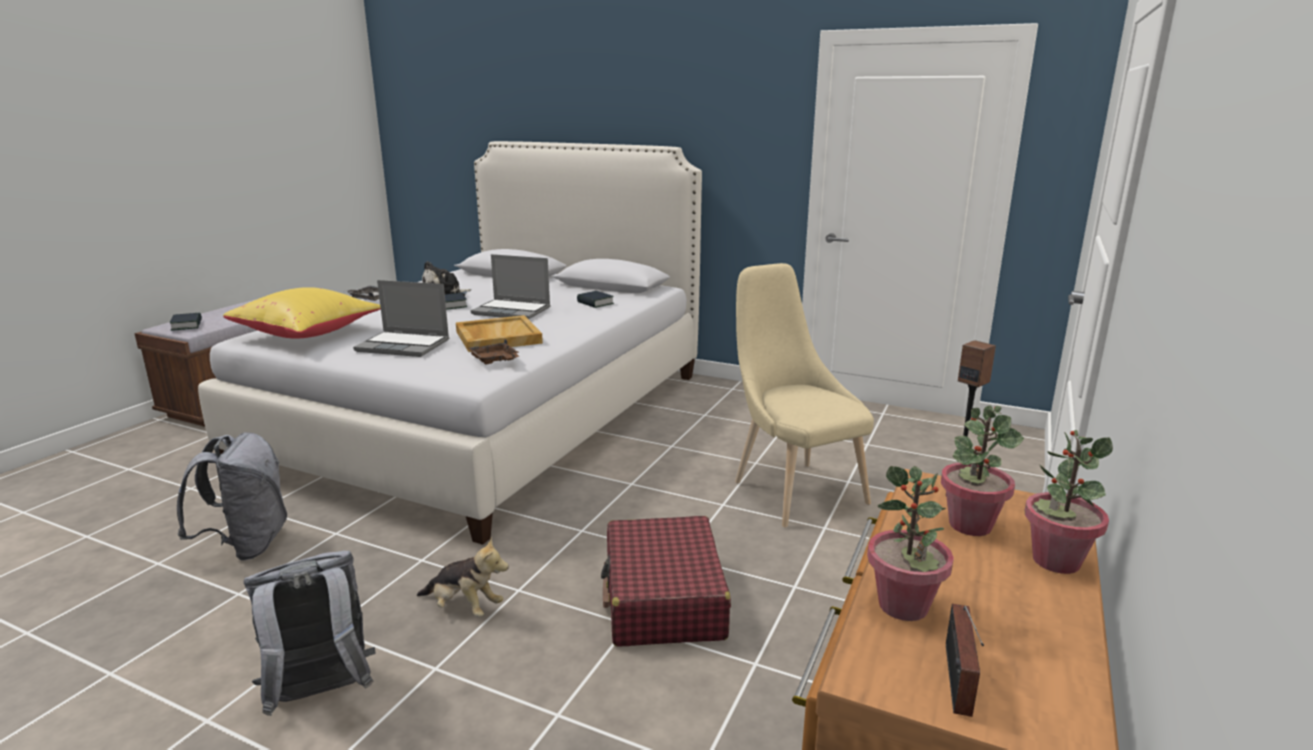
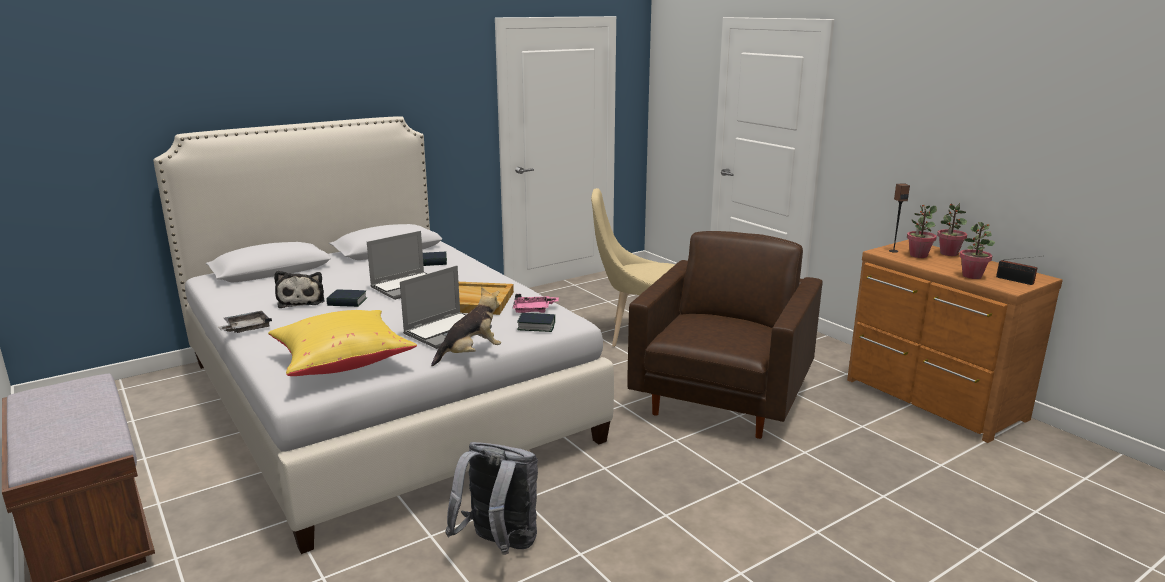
camera: 60 degrees left, 0 degrees up
(187, 325) = (76, 445): book -> book (536, 326)
(321, 695) = (742, 525): grey backpack -> none
(464, 607) = (681, 461): plush toy -> plush toy (470, 354)
(495, 360) = (533, 310): brown tray -> pink tray
(663, 599) = (722, 400): red suitcase -> brown armchair

